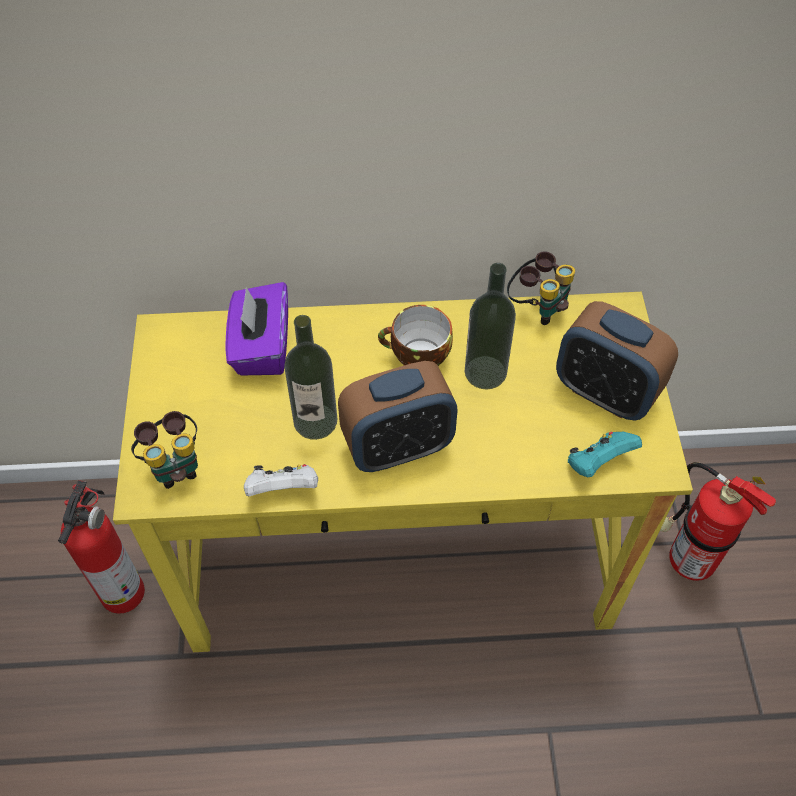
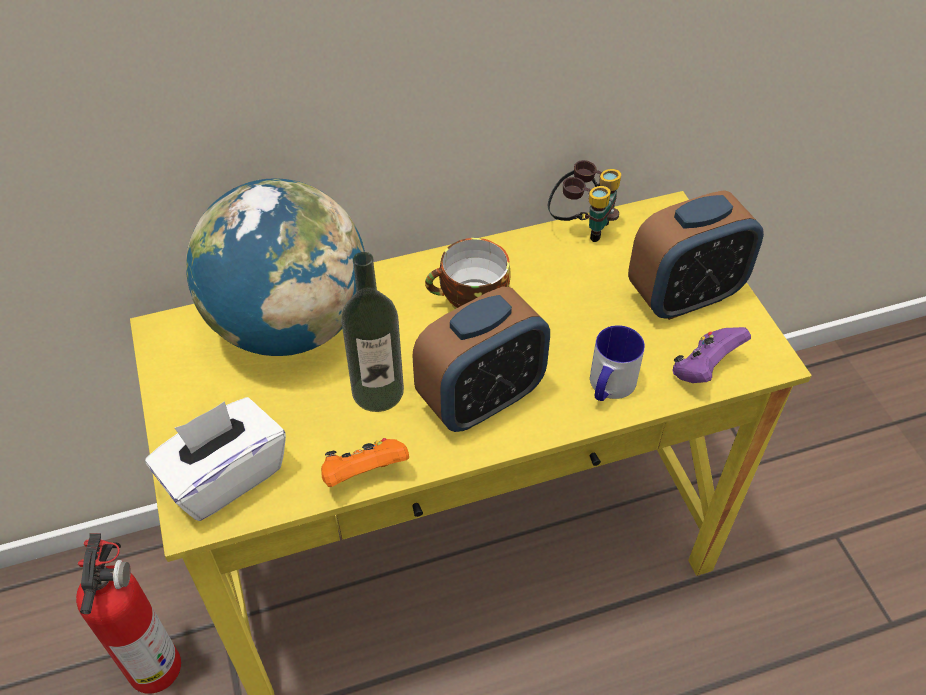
camera: 15 degrees left, 5 degrees down
(174, 465) = (225, 476): binoculars -> white tissue box
(261, 347) = (290, 325): purple tissue box -> globe
(283, 490) = (364, 474): white game controller -> orange game controller
(485, 372) = (550, 301): bottle -> none
(509, 460) = (609, 387): none -> mug
(598, 463) = (704, 369): turquoise game controller -> purple game controller
(605, 392) = (684, 296): alarm clock -> alarm clock turned 45 degrees counterclockwise
(685, 559) = (762, 480): fire extinguisher -> none

